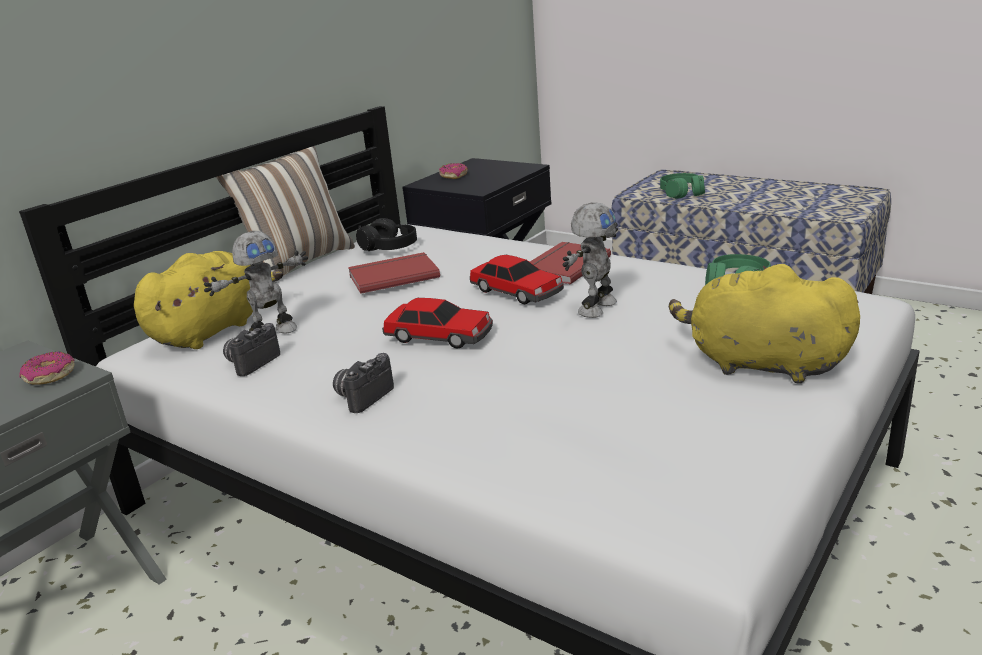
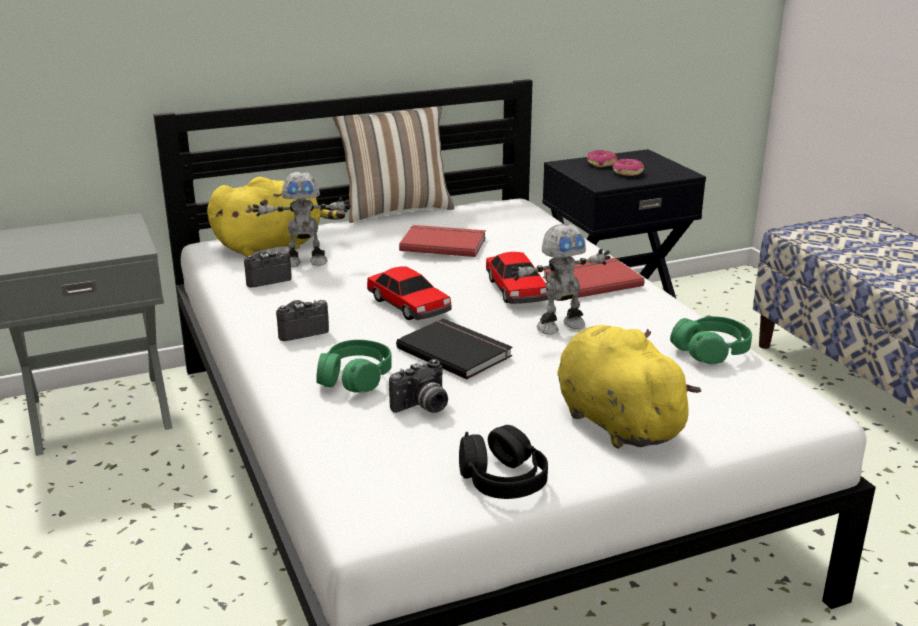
camera: 30 degrees right, 0 degrees up
(50, 376) = (122, 243): donut -> donut (627, 173)
(389, 247) = (476, 217): black headphones -> black headphones (502, 480)
(542, 358) = (456, 351): none -> black book
(592, 417) = (423, 407): none -> camera
(682, 193) = (841, 246): green headphones -> green headphones (355, 378)

